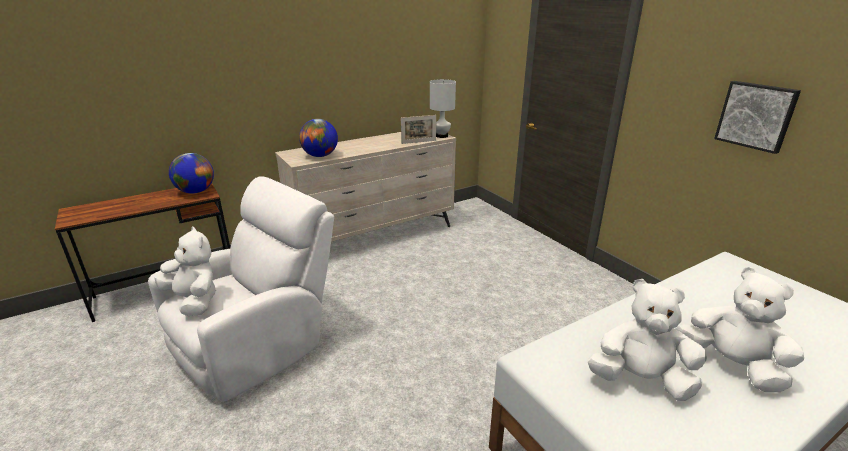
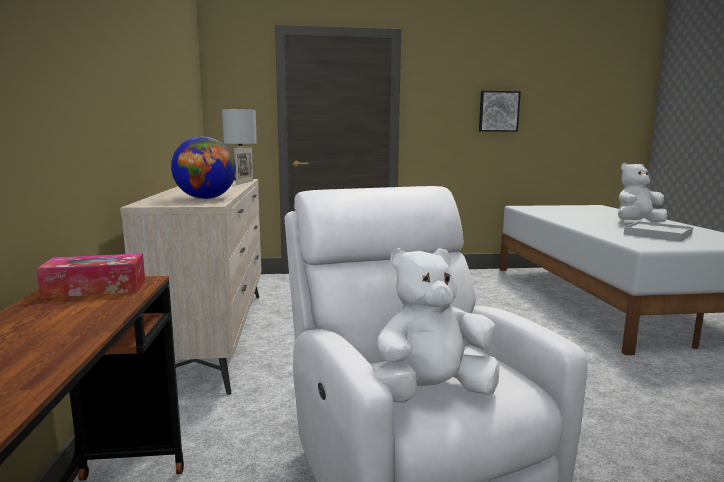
camera: 65 degrees left, 15 degrees down
(196, 192) = (96, 288): globe -> tissue box
(640, 380) = (657, 234): white plush toy -> white tray

